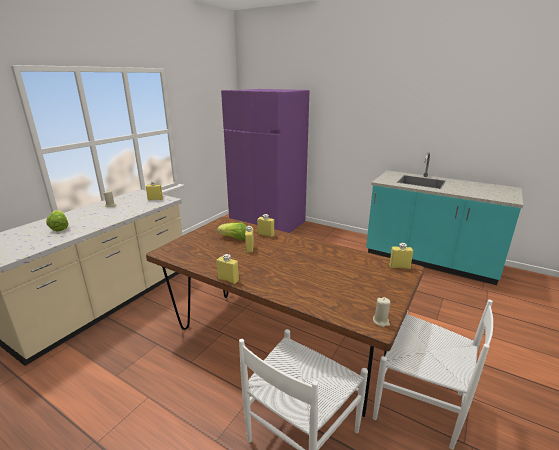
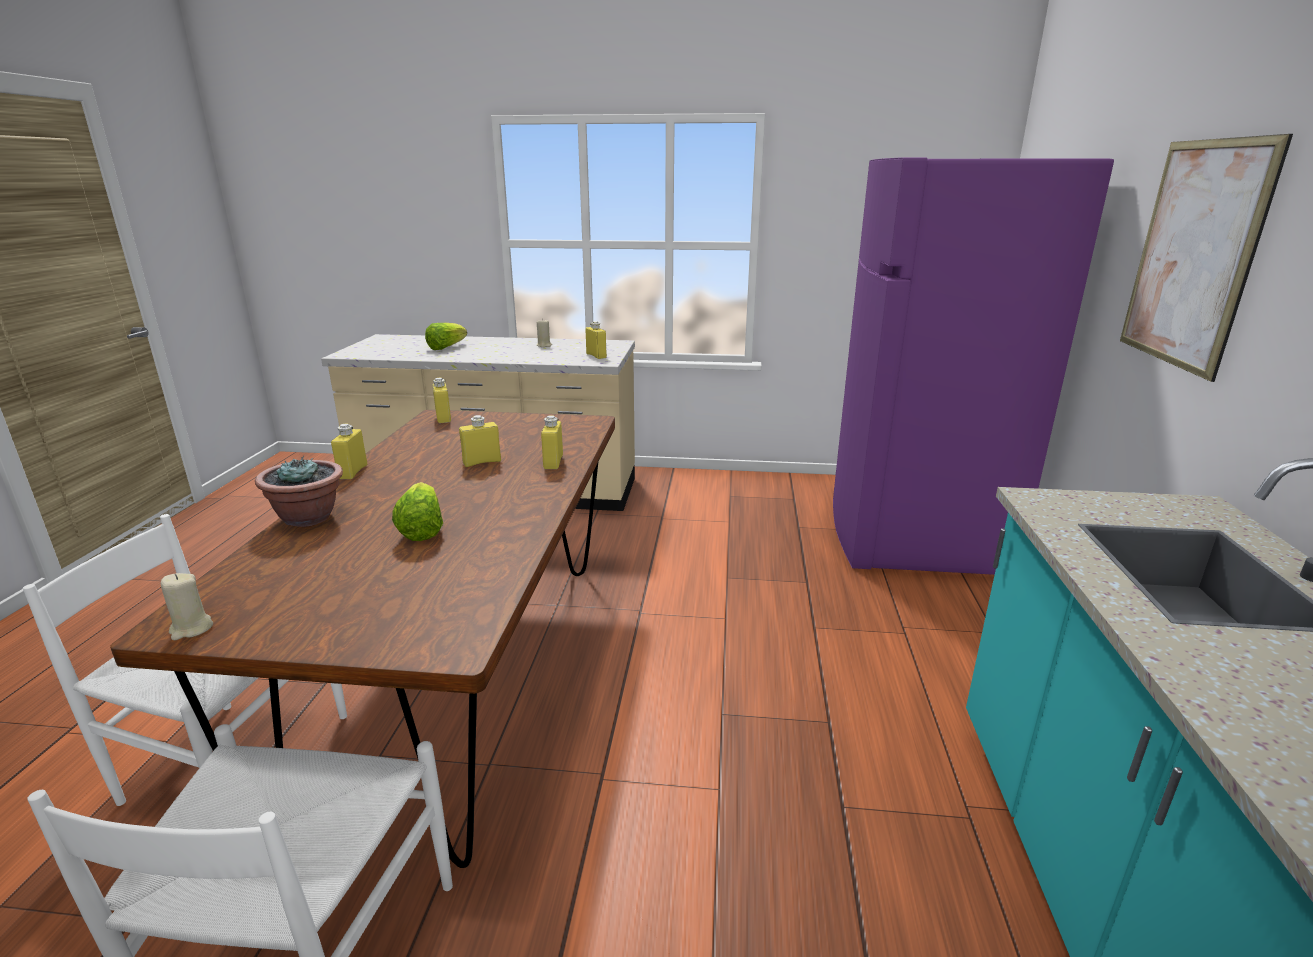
camera: 65 degrees right, 0 degrees up
(234, 238) = (516, 444): lettuce -> lettuce (422, 529)
(281, 293) = (308, 517): none -> potted plant
(352, 115) = (1193, 255): none -> picture
(399, 267) = (459, 632): yellow bottle -> yellow bottle (443, 418)

